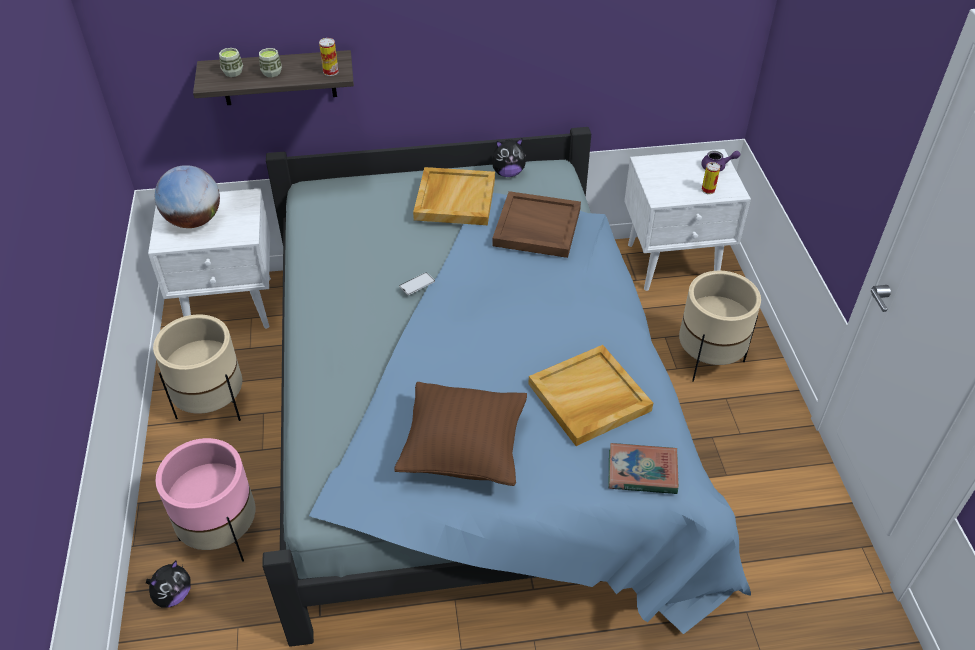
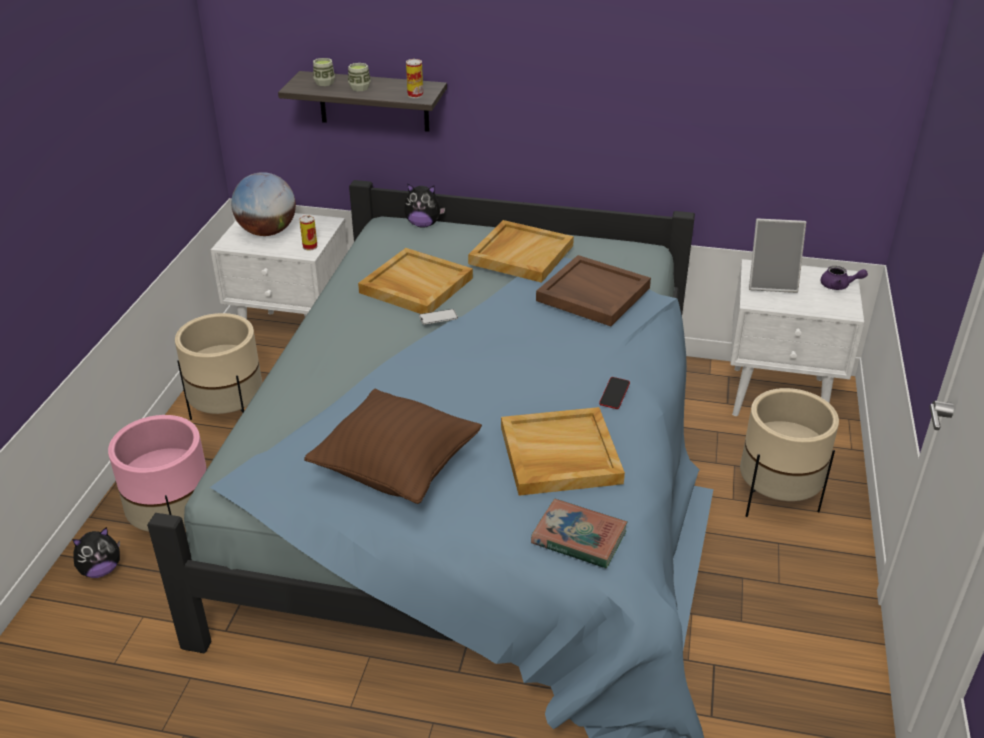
camera: 20 degrees right, 10 degrees down
(375, 253) = (415, 285): none -> beige tray
(508, 173) = (593, 245): plush toy -> plush toy (423, 224)
(604, 327) = (614, 395): none -> phone
(664, 176) = (772, 283): none -> picture frame
(708, 190) = (816, 304): can -> can (310, 246)

